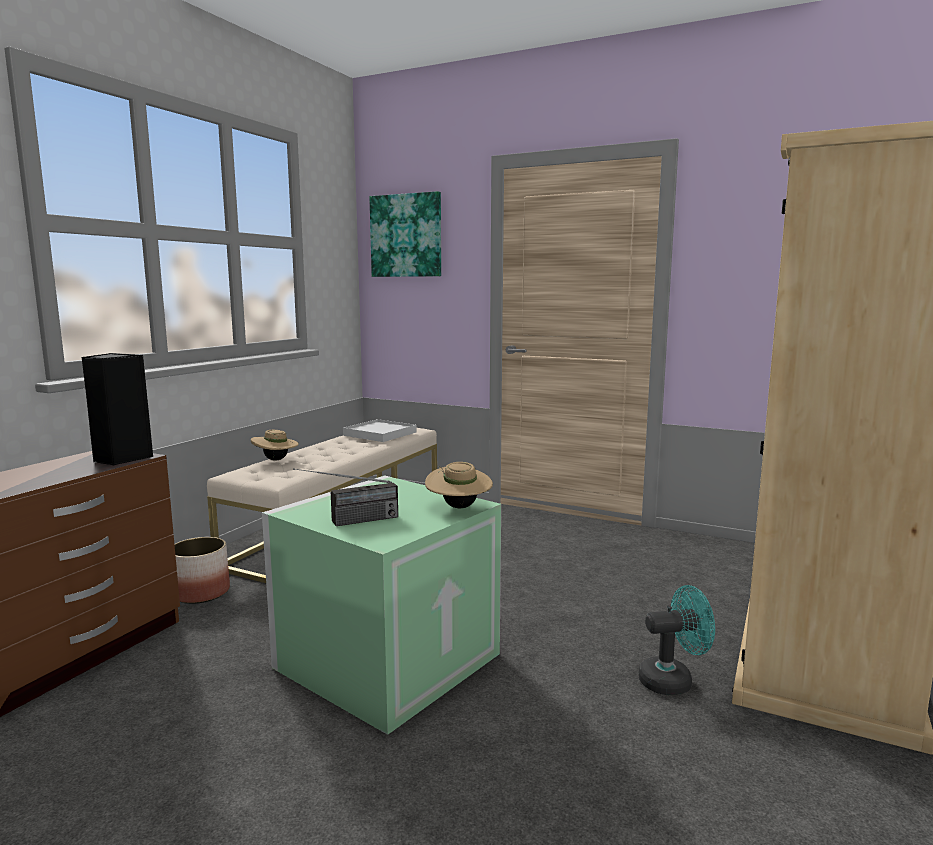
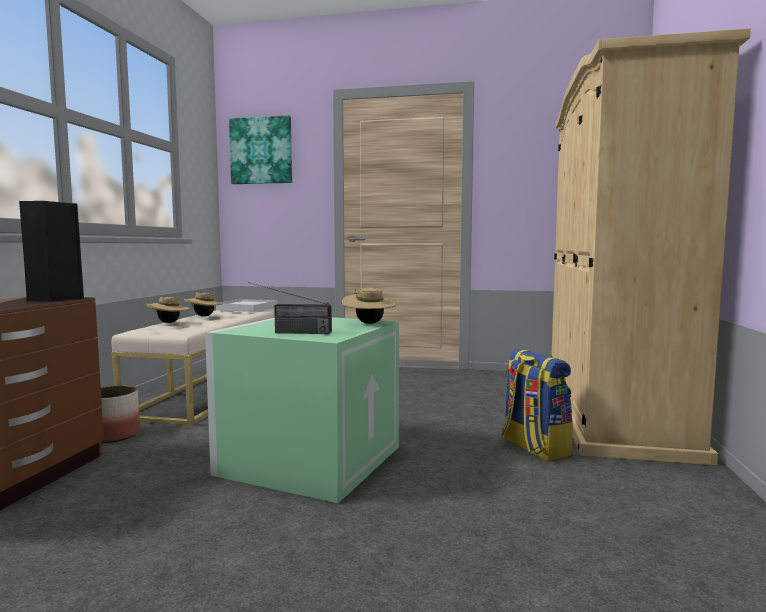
camera: 15 degrees left, 5 degrees down
(321, 448) = (204, 316): none -> beige hat
(348, 522) = (288, 332): radio -> radio turned 45 degrees clockwise
(673, 680) = (533, 448): turquoise fan -> backpack

